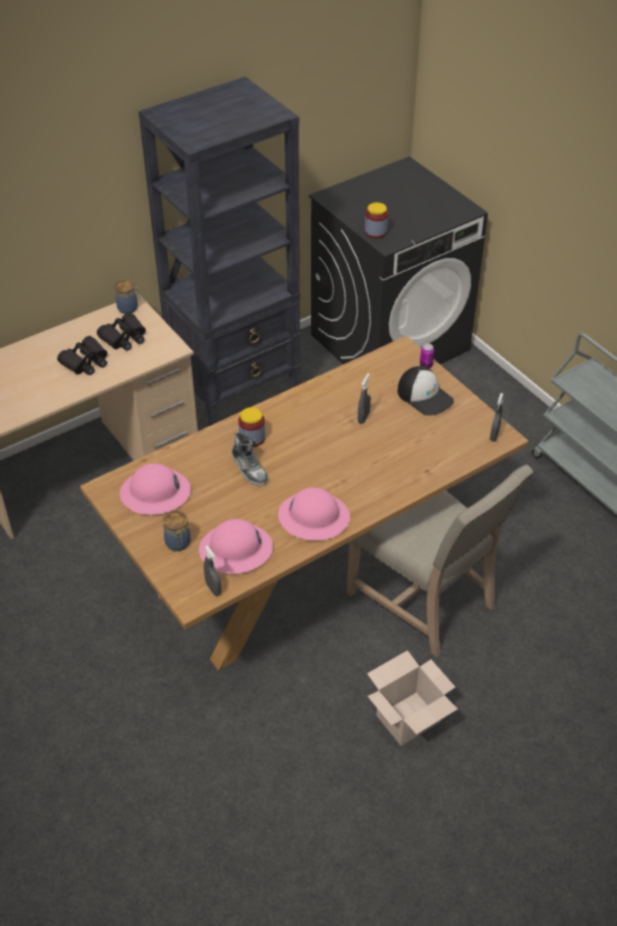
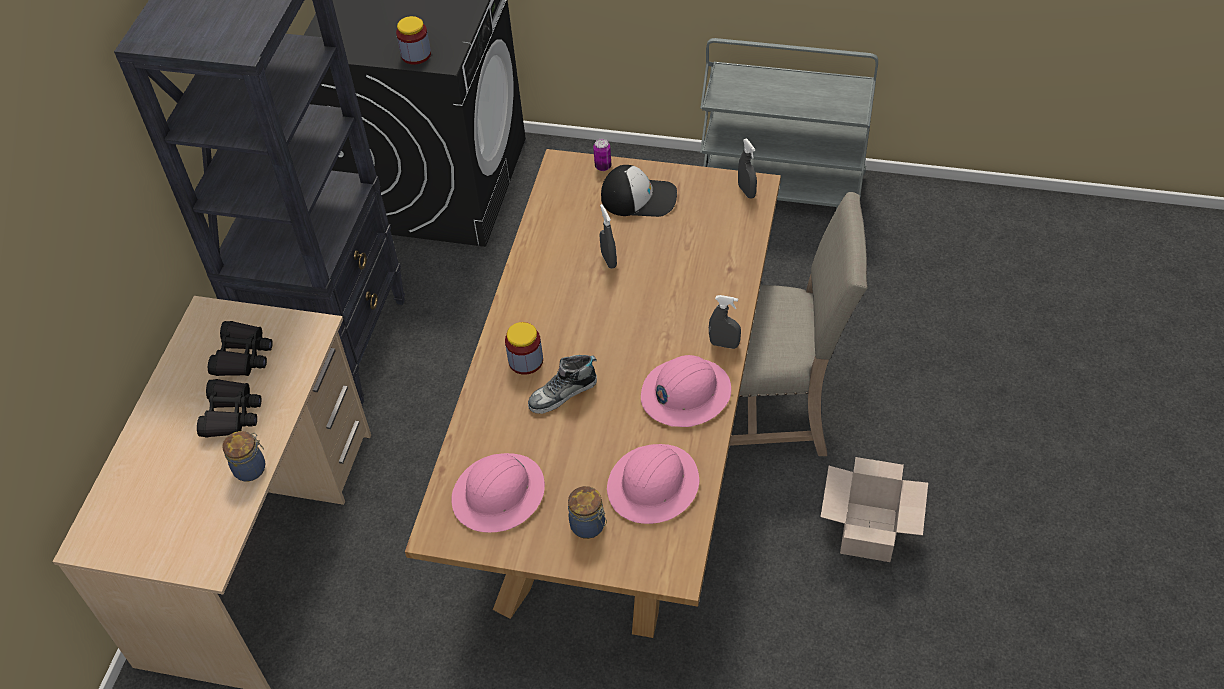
camera: 40 degrees left, 5 degrees up
(129, 308) = (204, 319): jar -> jar (251, 468)
(213, 588) = (681, 541): grey spray bottle -> grey spray bottle (724, 344)
(249, 468) = (563, 394): shoe -> shoe turned 135 degrees clockwise

